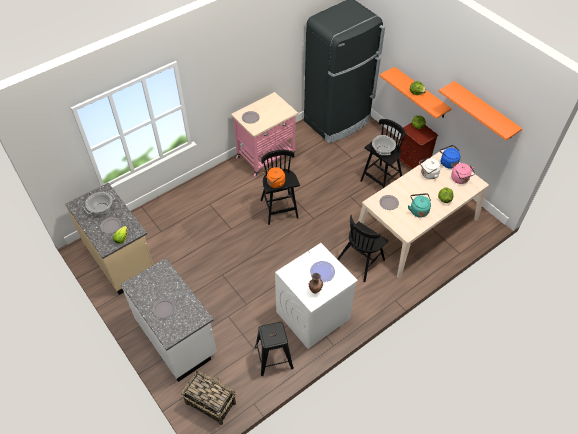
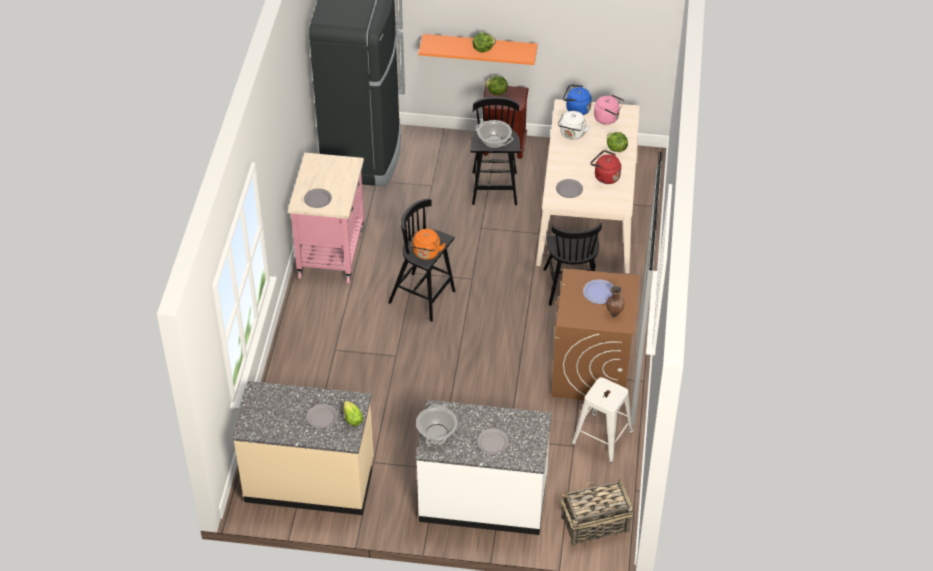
camera: 45 degrees left, 5 degrees down
(101, 208) = (283, 410): cooking pot -> cooking pot (436, 432)
(273, 357) = (602, 437): black stool -> white stool
(312, 315) = (591, 371): white washing machine -> brown washing machine
(418, 210) = (605, 176): turquoise kettle -> red kettle
(484, 110) = (589, 22): orange shelf -> none

